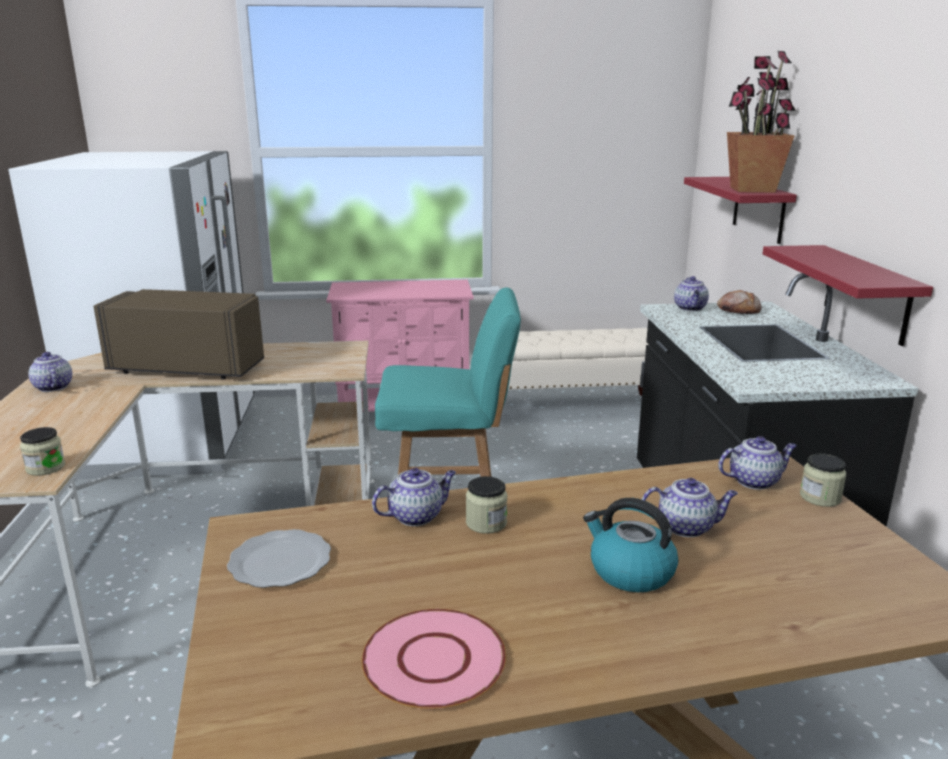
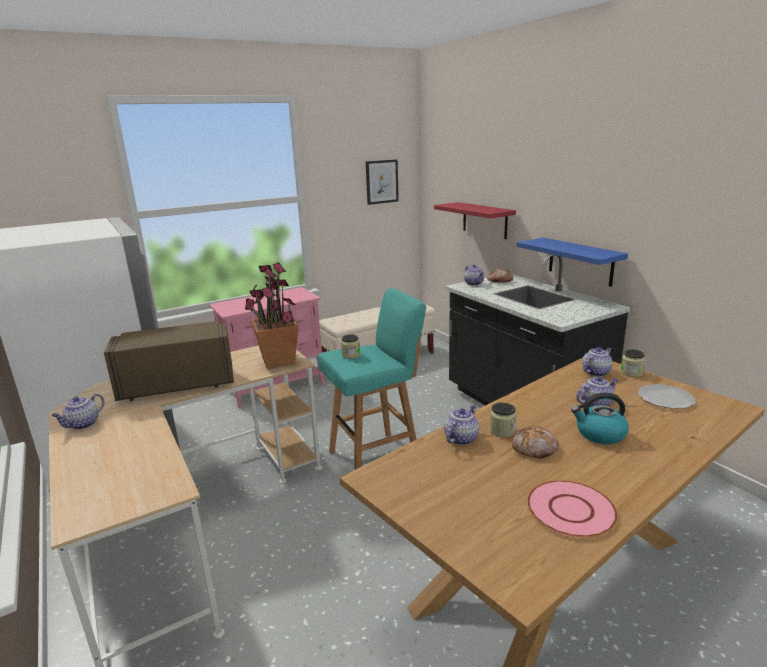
camera: 25 degrees left, 0 degrees up
(45, 468) = (167, 482): jar -> jar (351, 355)
(52, 387) = (83, 424): teapot -> teapot turned 90 degrees counterclockwise
(279, 561) = (420, 488): plate -> plate (664, 398)
(500, 561) = (535, 448): none -> bread
(625, 136) = (382, 181): none -> picture
(751, 189) = (488, 209): potted plant -> potted plant (278, 361)
(867, 294) = (580, 261): red shelf -> blue shelf

